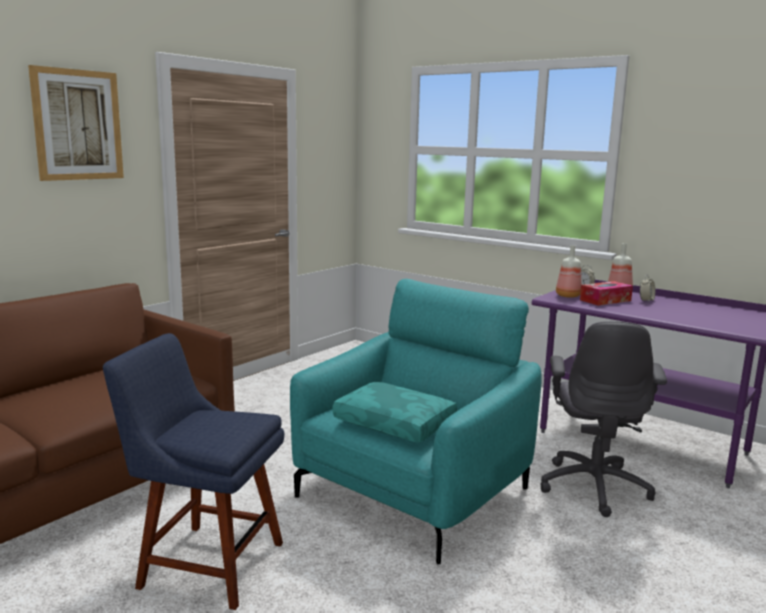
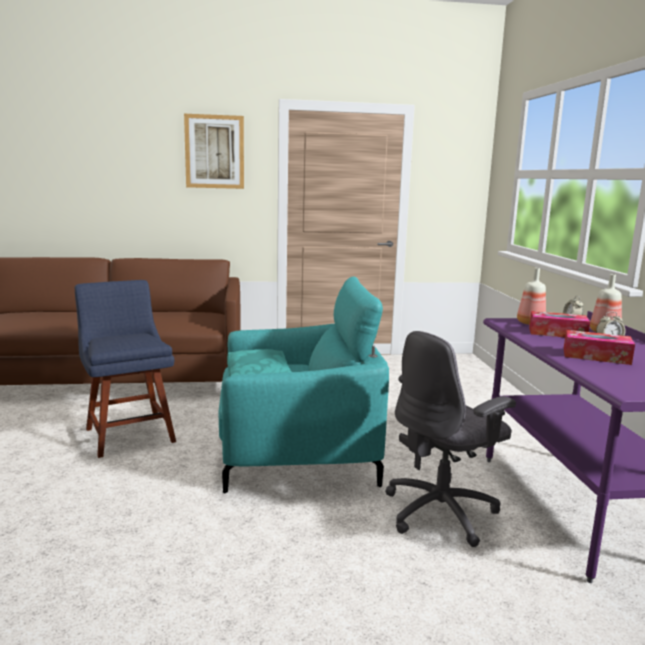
camera: 45 degrees right, 0 degrees up
(674, 313) = (596, 356): none -> tissue box

